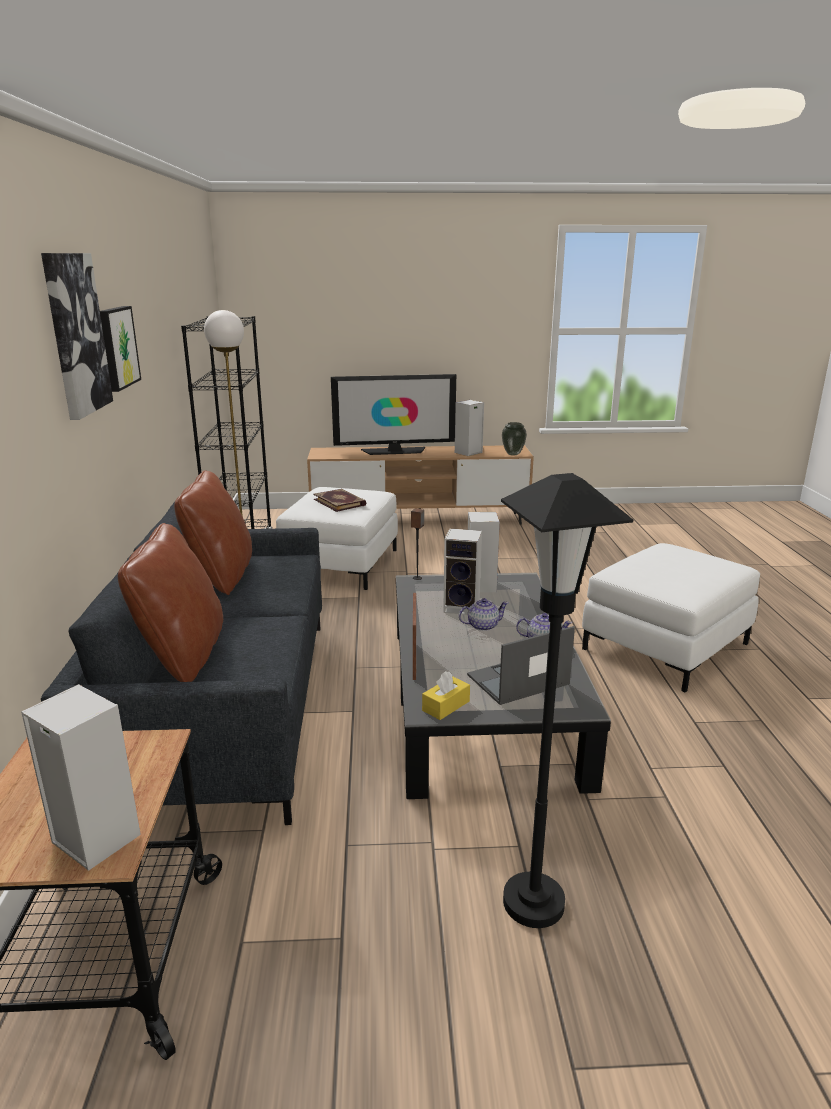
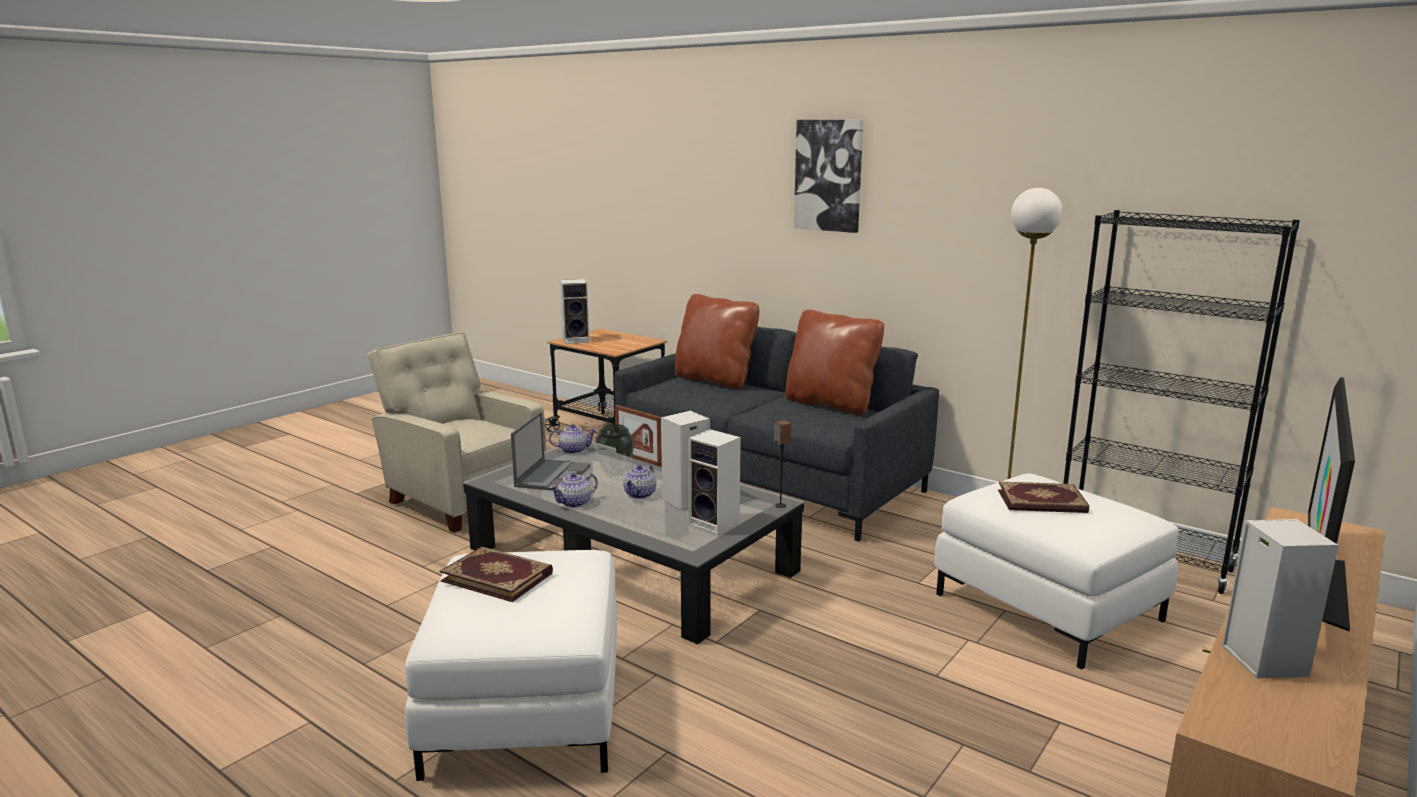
camera: 130 degrees right, 5 degrees down
(117, 347) = (904, 198): picture -> none
(446, 706) = (573, 450): yellow tissue box -> teapot
(513, 454) = (1218, 713): vase -> vase (615, 474)
(533, 902) = (463, 498): black floor lamp -> beige armchair
(683, 575) = (498, 576): none -> book

